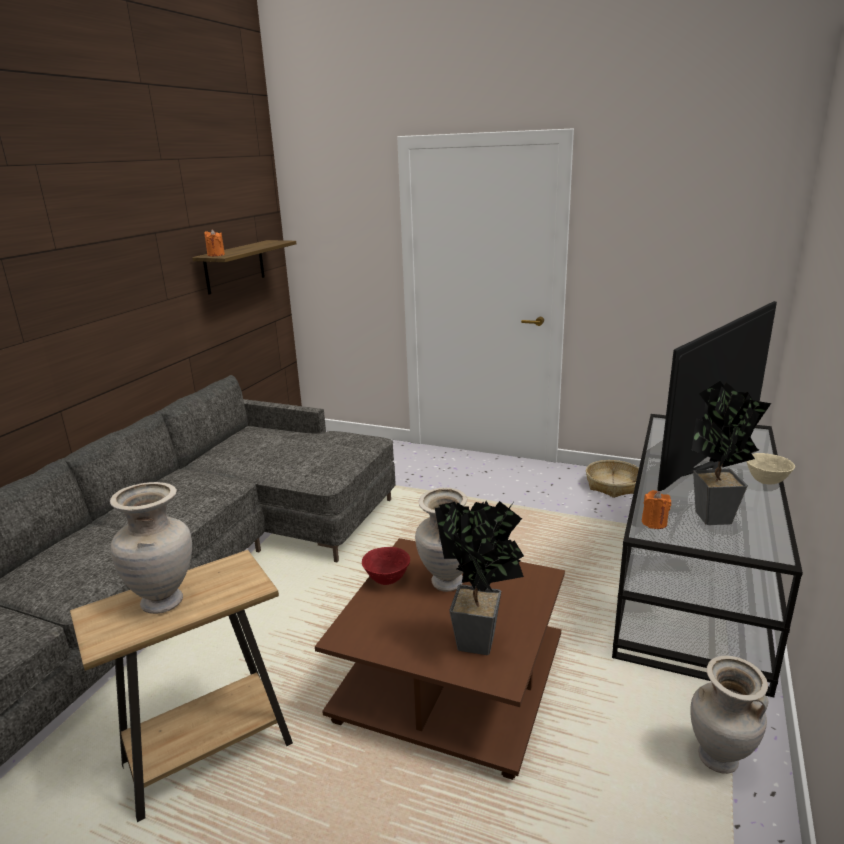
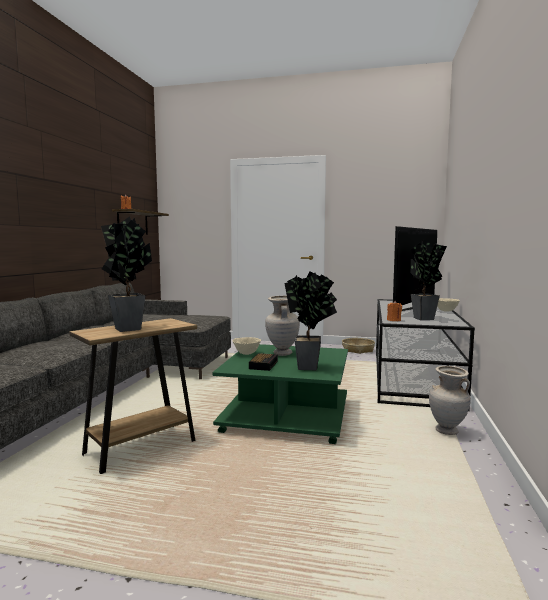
camera: 10 degrees left, 15 degrees down
(164, 602) = (129, 328): beige vase -> potted plant
(386, 579) = (246, 354): red bowl -> beige bowl
(404, 625) = (264, 364): none -> alarm clock
(449, 681) = (285, 415): brown coffee table -> green coffee table

